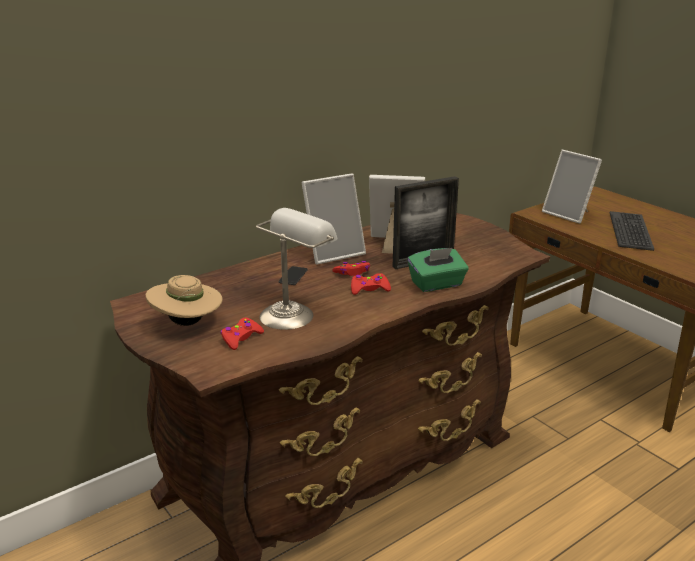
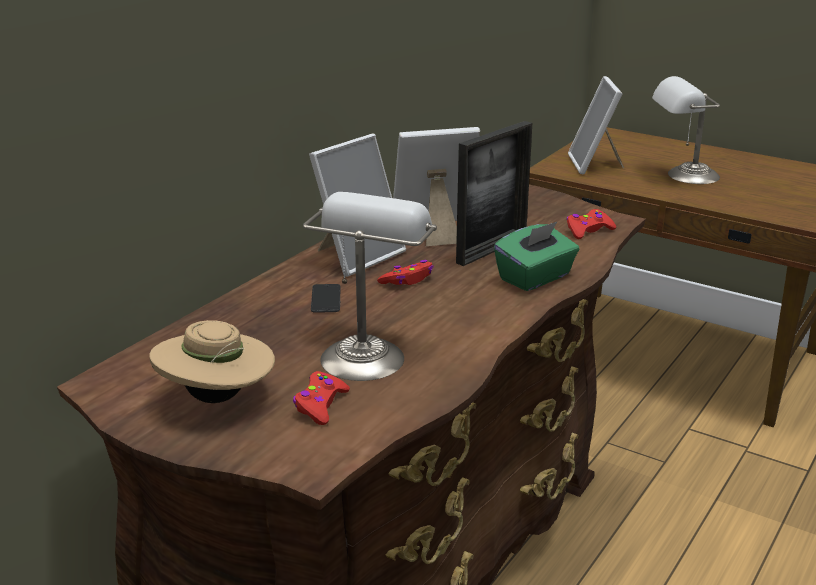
camera: 20 degrees left, 0 degrees up
(369, 289) = (450, 299): red game controller -> red game controller (588, 230)
(569, 214) = (595, 164): picture frame -> picture frame turned 60 degrees clockwise
(631, 231) = (683, 176): keyboard -> white table lamp

